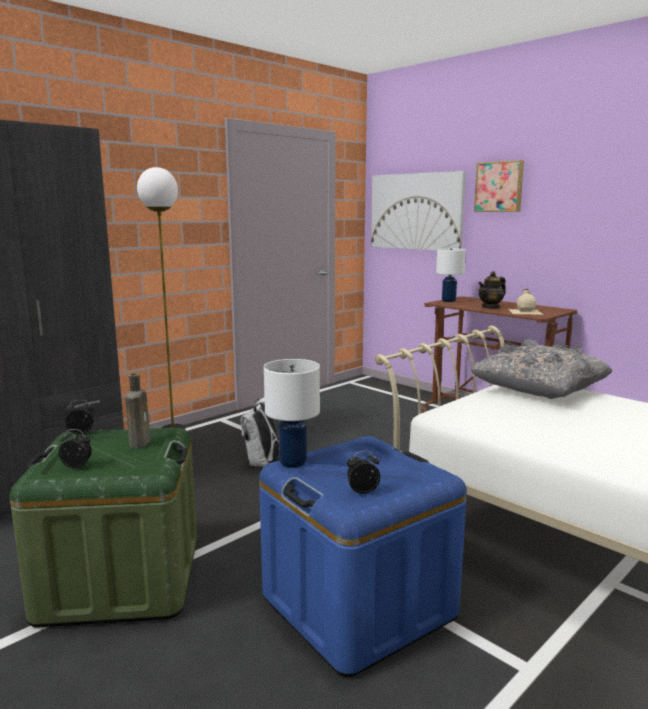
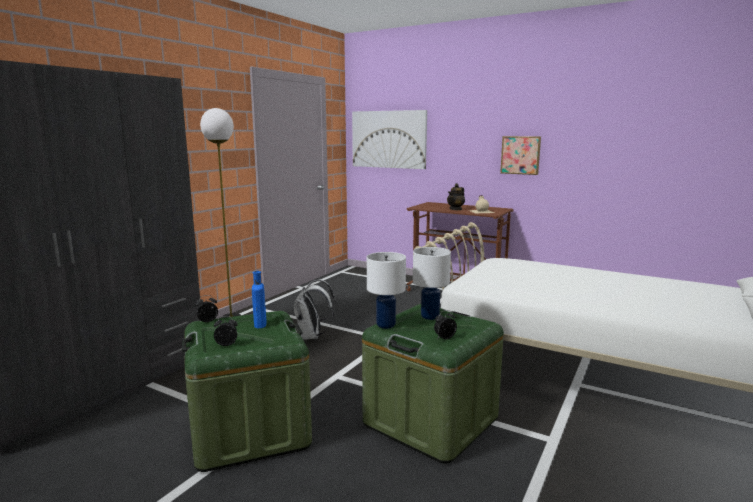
camera: 15 degrees left, 0 degrees up
(140, 443) = (260, 324): brown bottle -> blue bottle
(358, 606) = (431, 421): blue storage box -> green storage box
(449, 301) = (423, 206): white table lamp -> white table lamp (431, 317)
(499, 186) = (453, 122): picture -> picture (520, 155)
(539, 390) = (514, 264): grey pillow -> none

